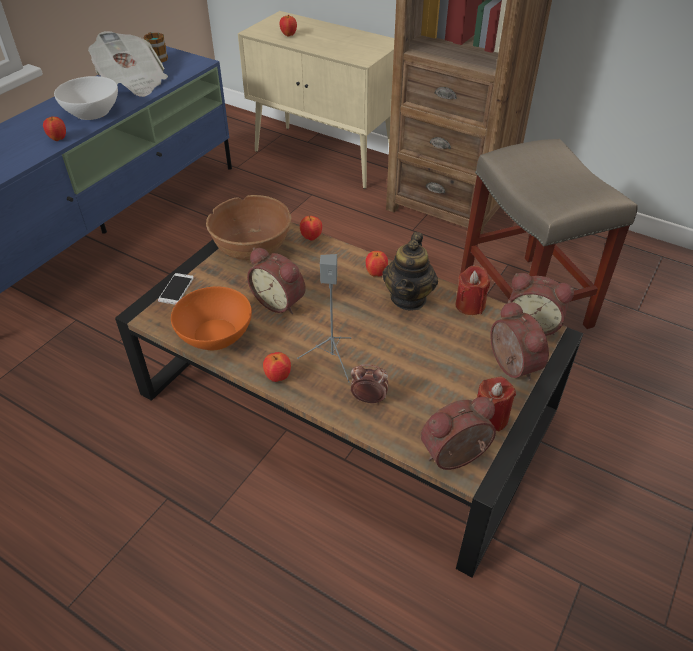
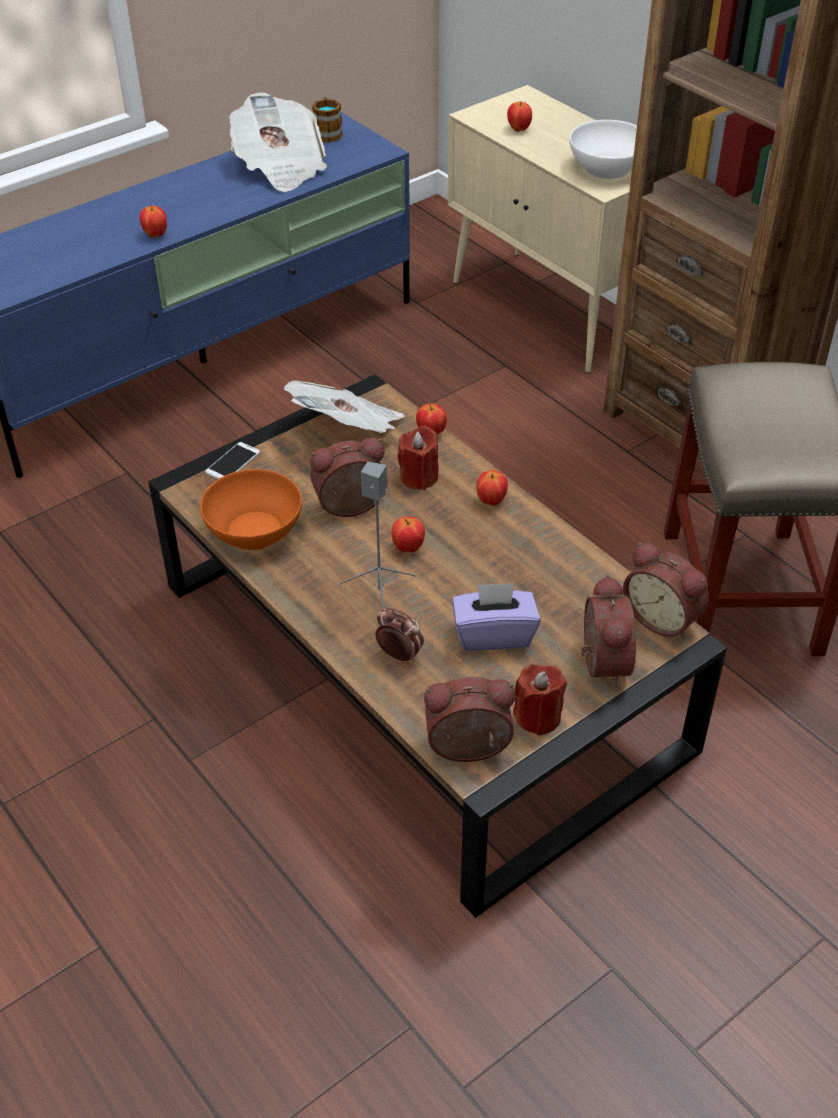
camera: 20 degrees right, 0 degrees up
(92, 112) = (211, 203): white bowl -> white bowl (607, 168)
(252, 248) = (348, 431): brown bowl -> newspaper
(278, 377) = (304, 600): apple -> apple (408, 548)
(280, 301) = (351, 508): alarm clock -> alarm clock turned 105 degrees clockwise
(409, 298) = (517, 544): teapot -> none
(427, 365) = (494, 634): none -> purple tissue box
(470, 305) = (593, 572): red candle -> red candle (419, 477)

